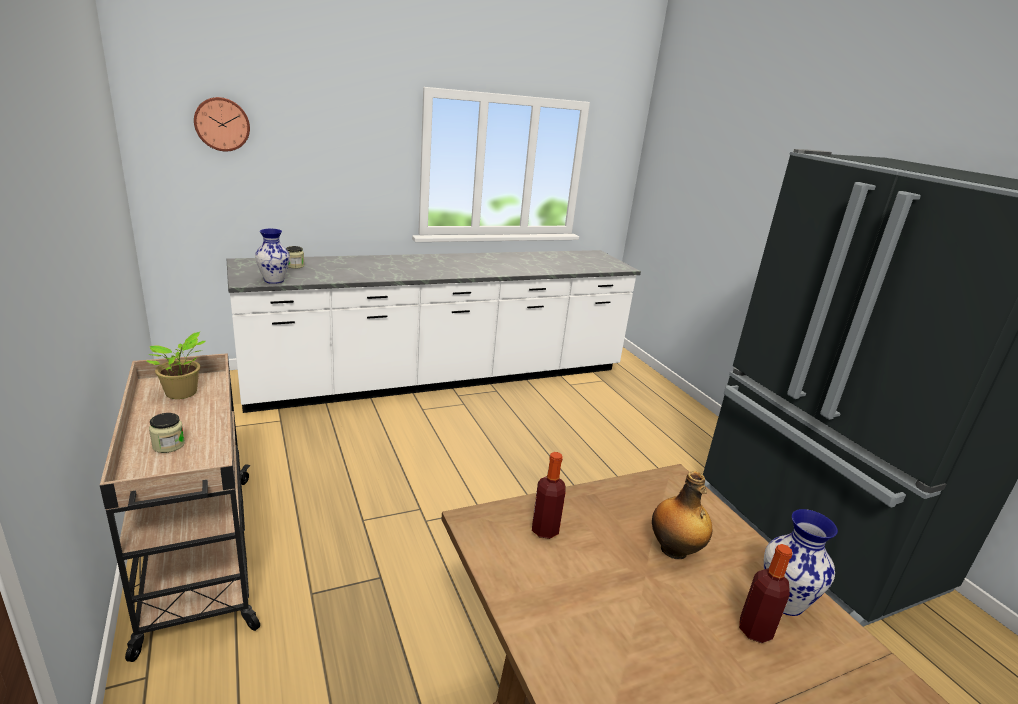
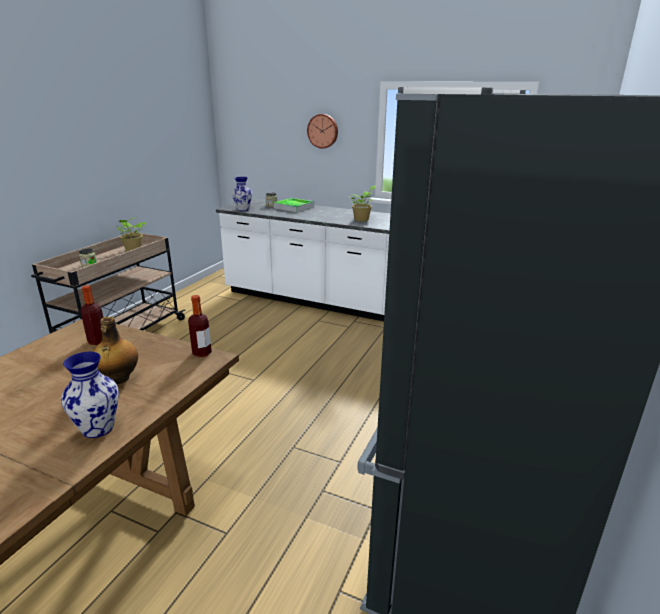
camera: 50 degrees right, 0 degrees up
(222, 124) = (259, 115): wall clock -> wall clock (323, 131)
(333, 264) = (294, 207): none -> tray
(452, 268) = (362, 220): none -> potted plant
(755, 630) = (54, 424): bottle -> bottle (201, 353)

